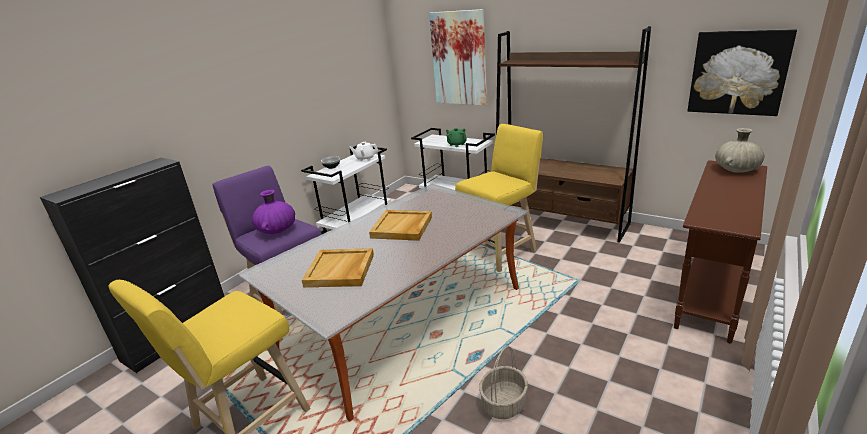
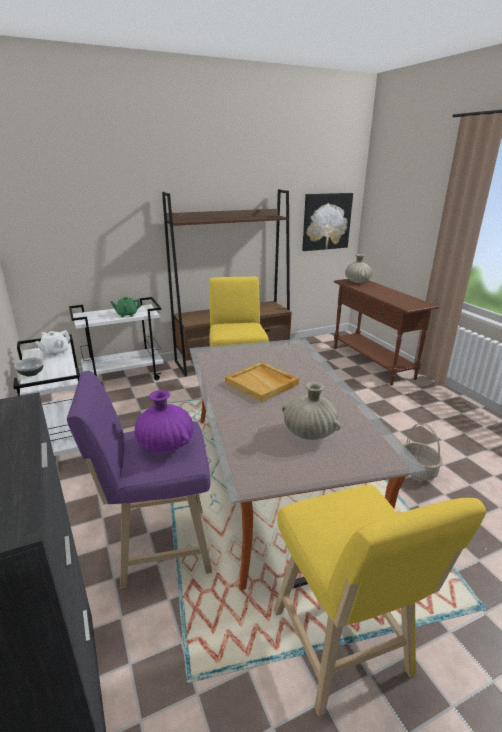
camera: 60 degrees left, 0 degrees up
(340, 270) = (309, 433): beige tray -> beige vase
(459, 59) = (102, 222): picture -> none

